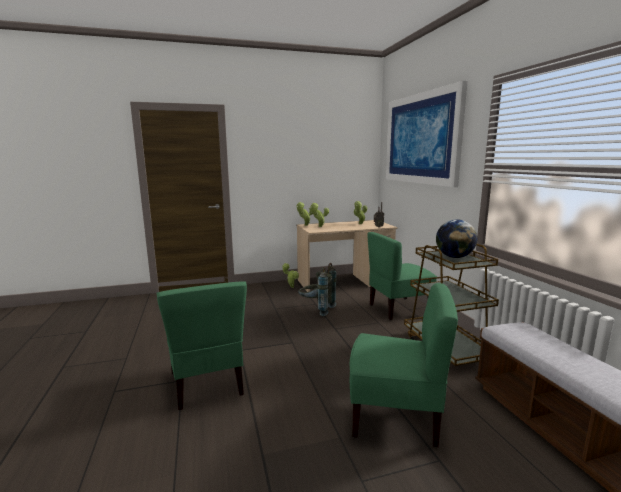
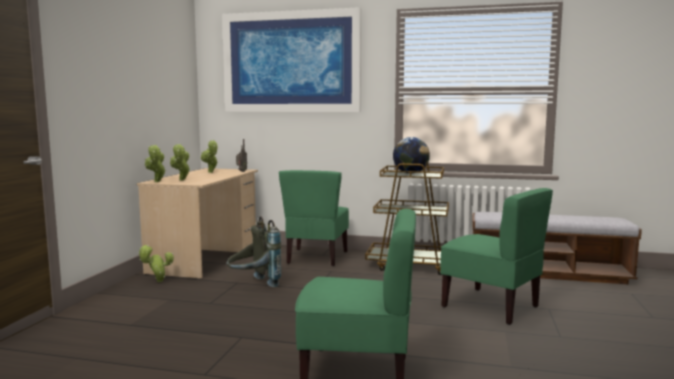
camera: 60 degrees left, 5 degrees down
(395, 416) = (491, 306): green chair -> green chair turned 90 degrees clockwise

